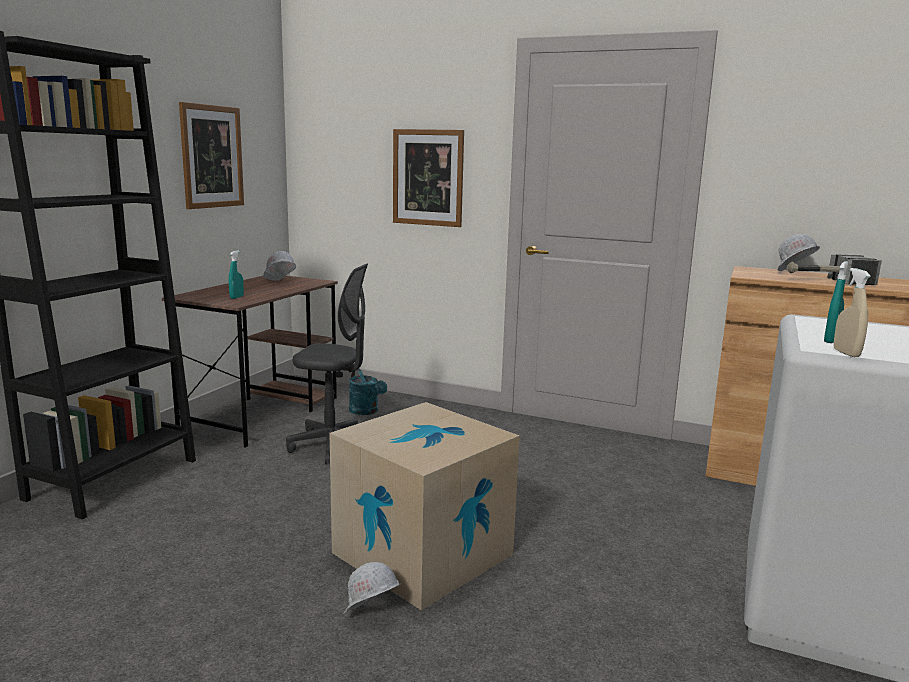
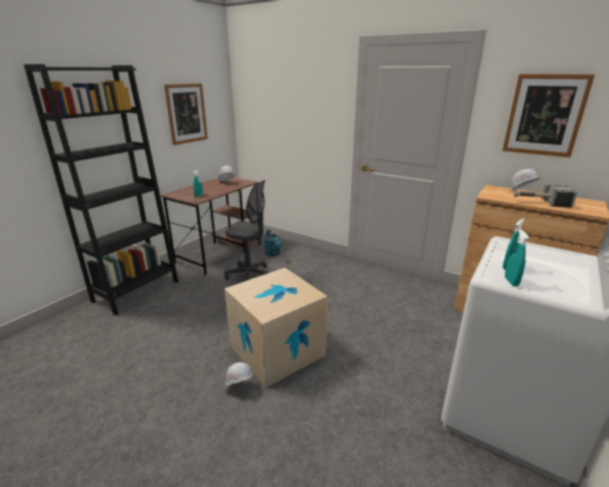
camera: 10 degrees right, 10 degrees up
(428, 177) = (308, 122): picture -> picture (544, 115)
(846, 353) = (511, 282): beige spray bottle -> turquoise spray bottle

